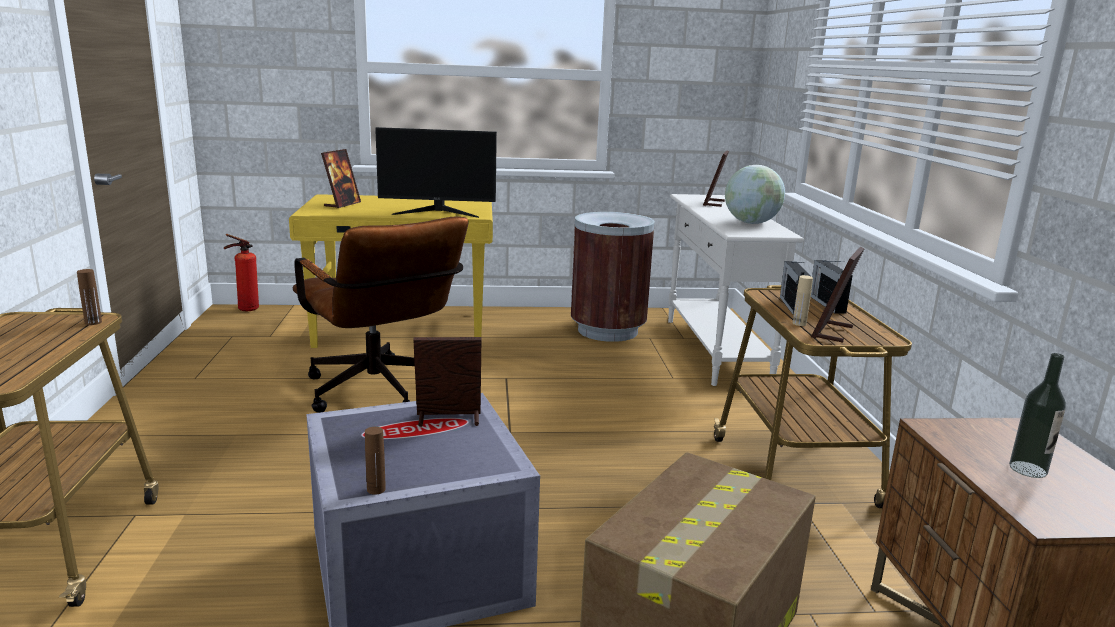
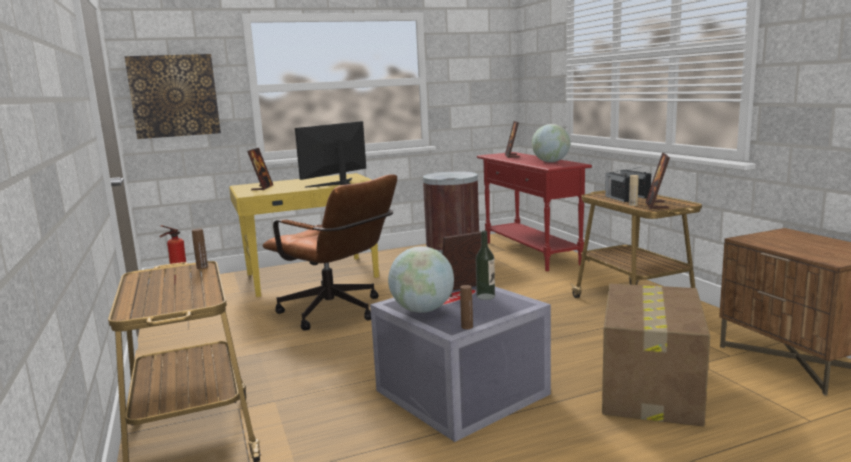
camera: 15 degrees left, 5 degrees down
(258, 67) = (174, 96): none -> picture
(356, 442) = (423, 310): none -> globe
(438, 212) = (337, 183): monitor -> monitor turned 150 degrees clockwise
(715, 350) = (530, 253): white console table -> red console table
(1028, 469) = (806, 246): bottle -> bottle (485, 296)

